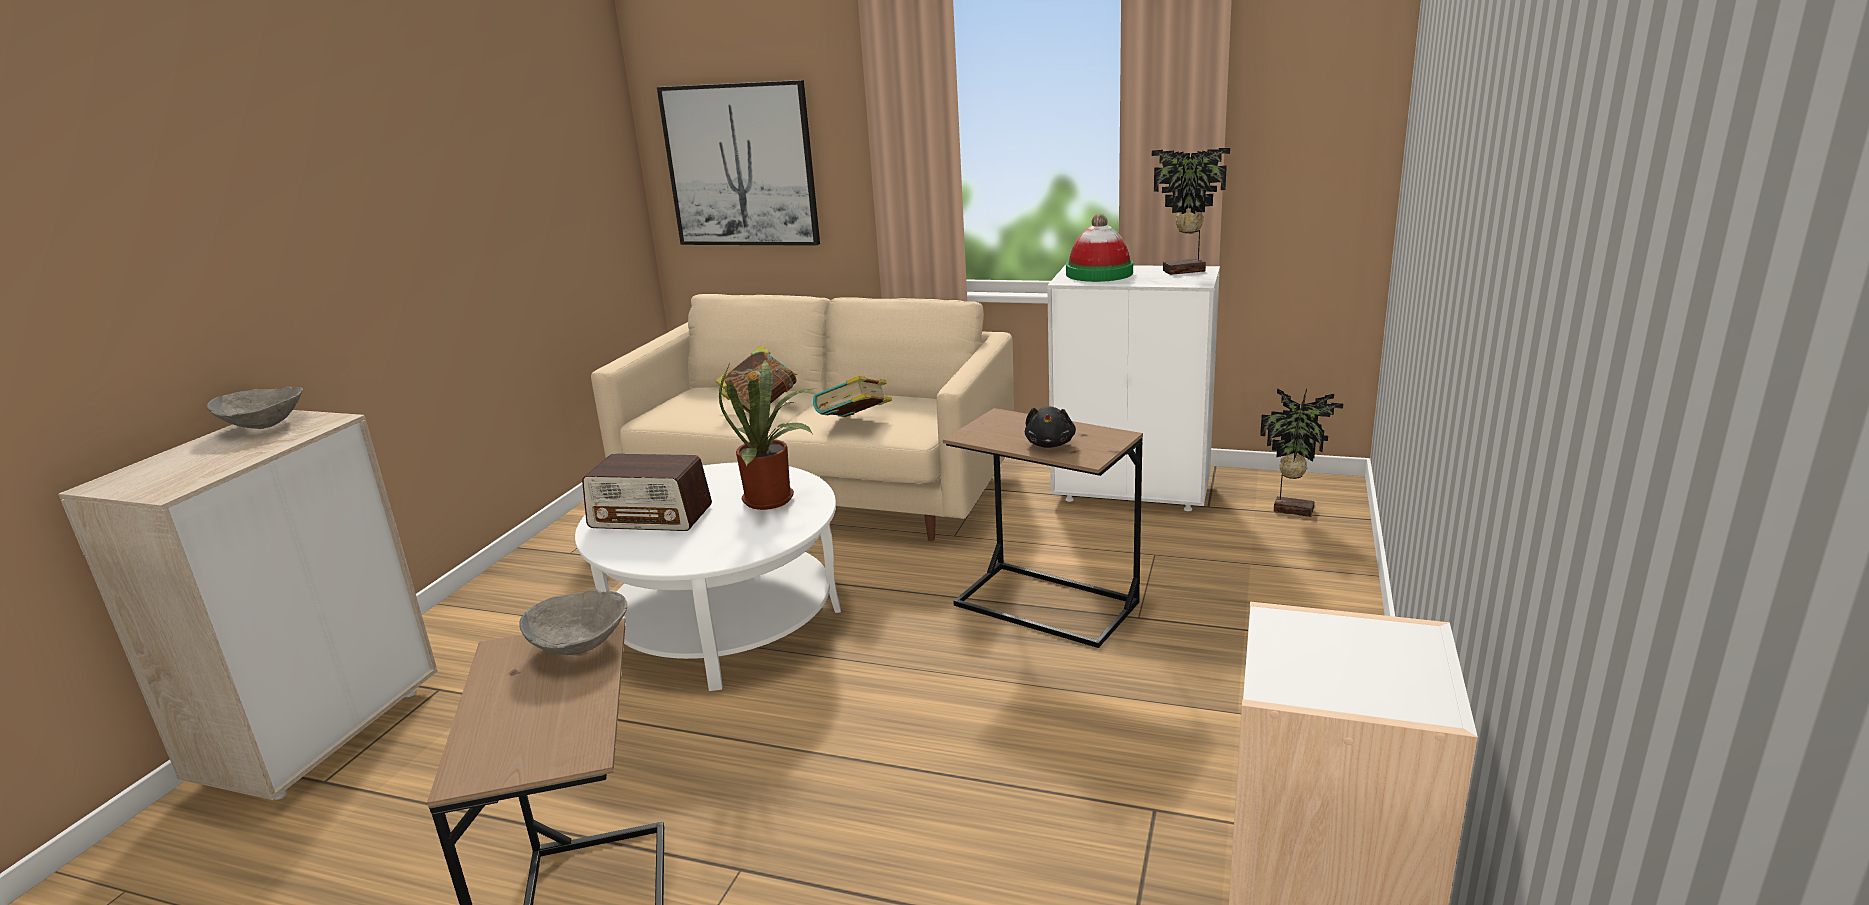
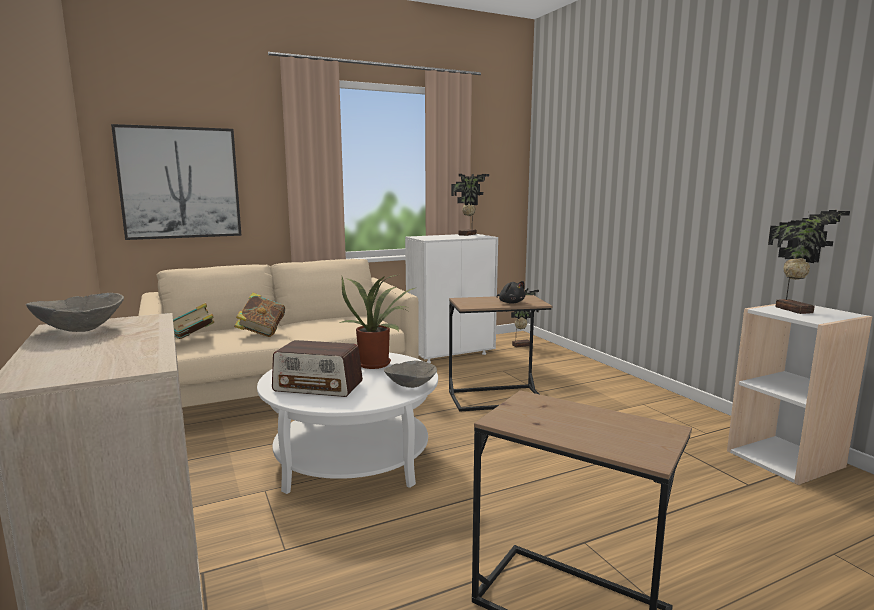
camera: 45 degrees left, 10 degrees down
(579, 645) = (534, 404): grey bowl -> grey bowl (410, 385)
(651, 517) = (318, 386): radio -> radio turned 45 degrees clockwise
(854, 424) = (344, 329): book -> book (194, 340)
(1099, 273) = (434, 237): hat -> none
(1344, 646) = (795, 310): none -> potted plant

